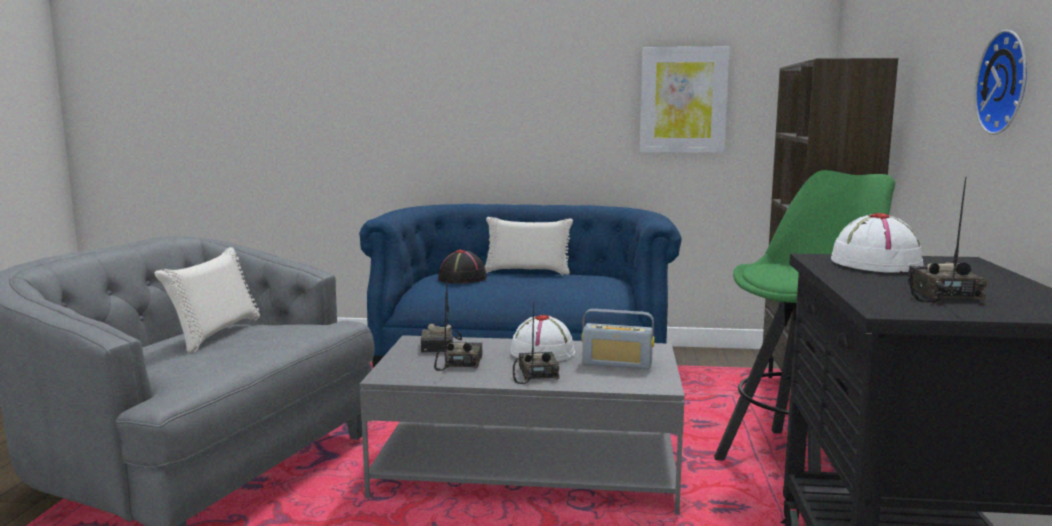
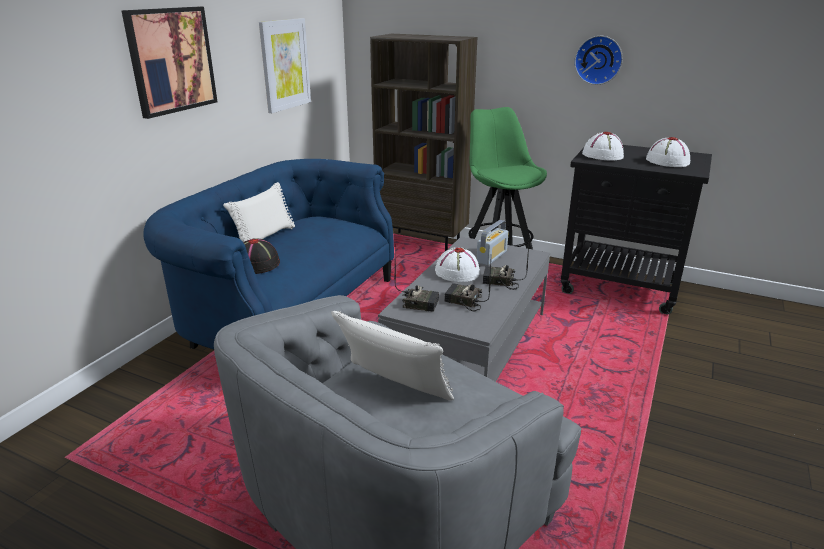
camera: 70 degrees left, 15 degrees up
(505, 76) = (171, 60): none -> picture
(939, 294) = (667, 161): radio -> white hat

